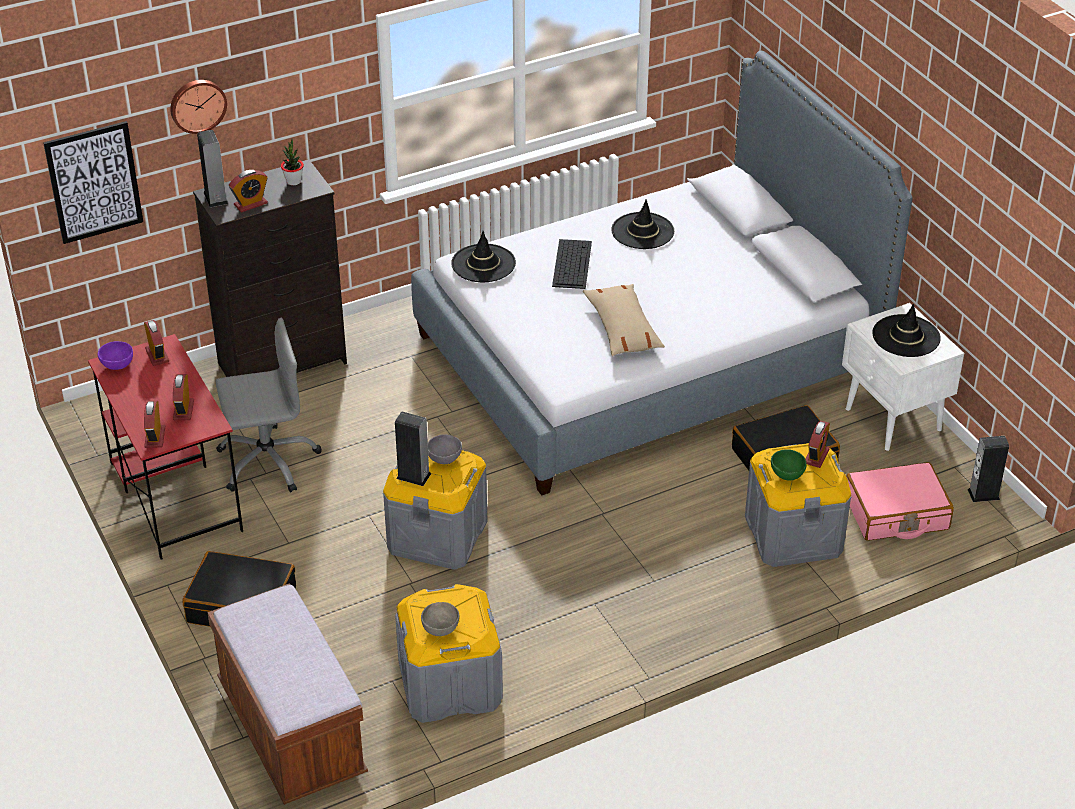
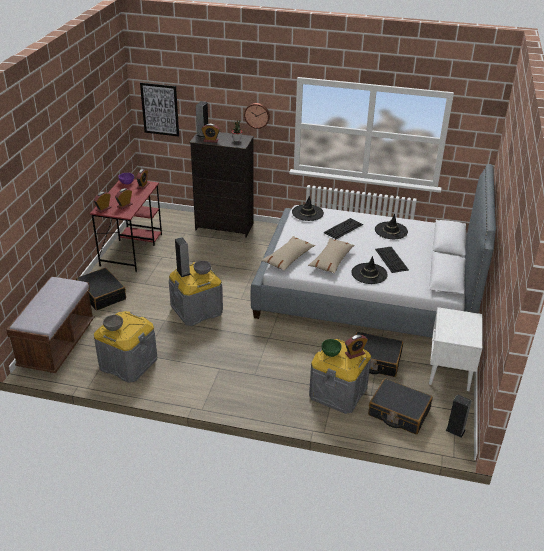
camera: 40 degrees right, 5 degrees down
(197, 105) = (207, 90): wall clock -> wall clock (257, 115)
(267, 461) = (175, 254): grey office chair -> none
(557, 360) = (288, 258): none -> beige pillow
(702, 280) = (392, 259): none -> keyboard
(896, 513) = (398, 412): pink suitcase -> black suitcase
(906, 336) = (460, 326): black hat -> black hat (369, 273)

